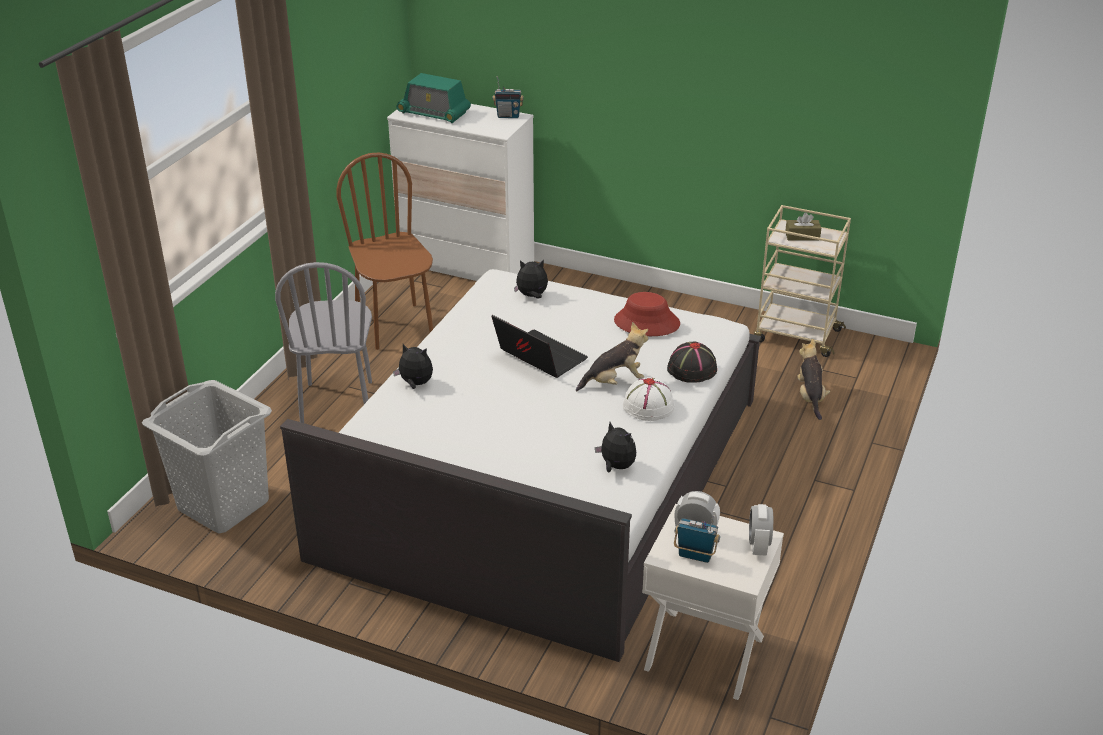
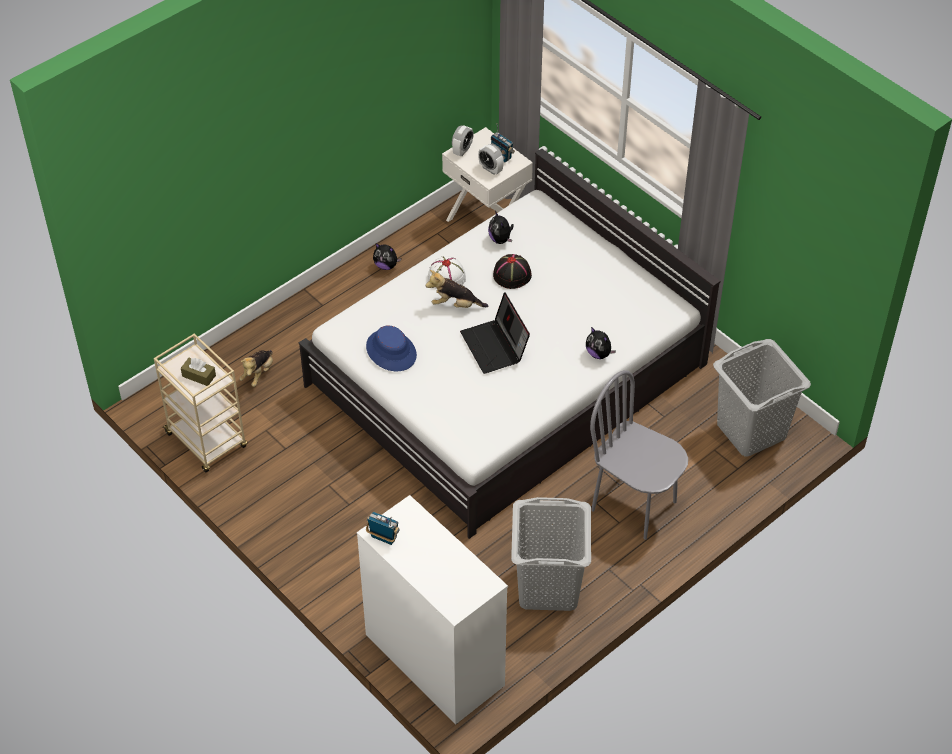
camera: 155 degrees left, 15 degrees up
(337, 403) = (634, 505): grey chair -> grey chair turned 75 degrees counterclockwise
(395, 326) = (547, 587): brown chair -> grey laundry basket
(434, 113) = (456, 573): radio -> none
(532, 296) = (460, 417): plush toy -> plush toy (386, 266)
(646, 323) = (391, 351): red hat -> blue hat
(691, 369) = (393, 296): black hat -> black hat (512, 274)

